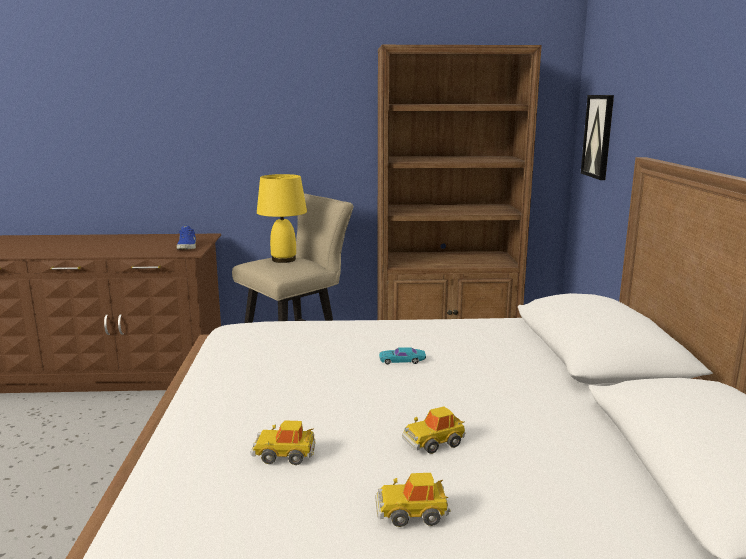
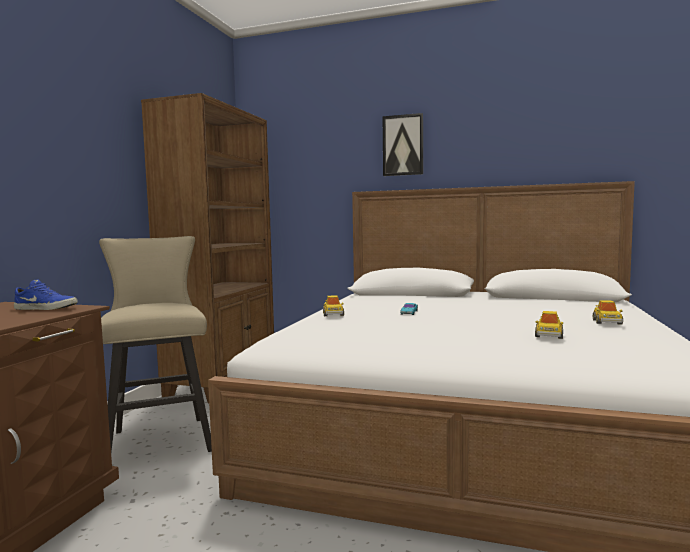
camera: 70 degrees left, 10 degrees down
(284, 260) = (149, 304): yellow table lamp -> none
(434, 442) = (530, 315): toy car -> toy car (333, 314)
(598, 136) = (282, 188): picture -> picture (403, 145)

